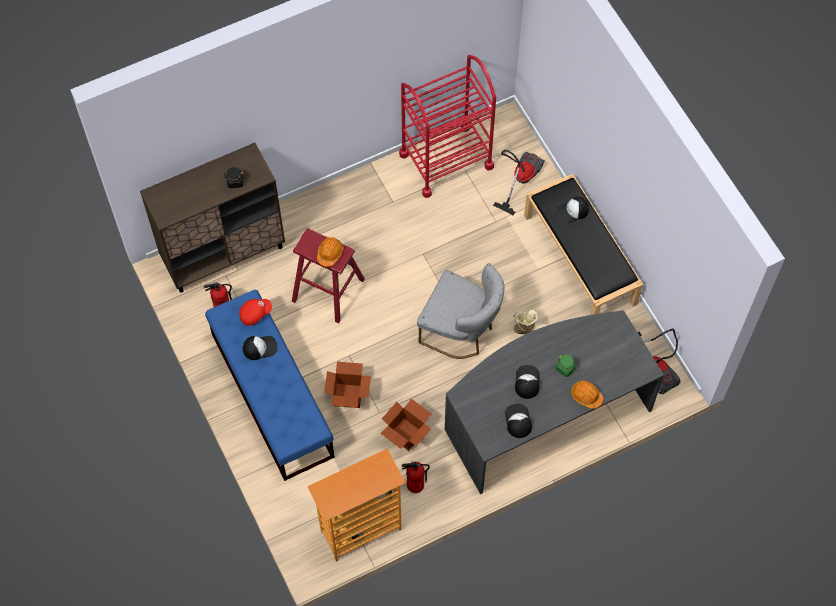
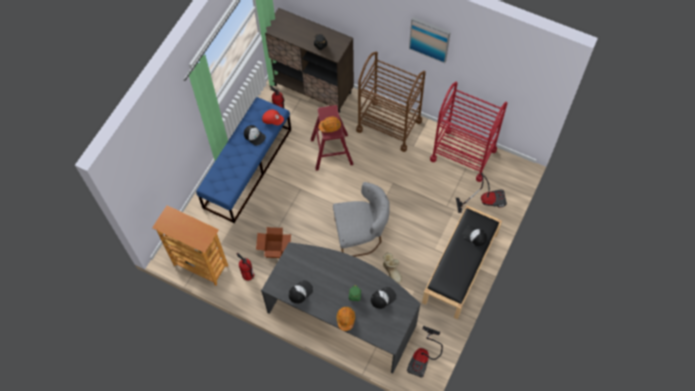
camera: 55 degrees right, 0 degrees up
(345, 207) = (389, 125): none -> brown cart
(348, 396) = (276, 205): cardboard box -> none
(353, 61) = (429, 39): none -> picture
(461, 331) = (361, 235): grey chair -> grey chair turned 90 degrees counterclockwise
(527, 382) = (329, 280): cap -> cap (383, 297)

